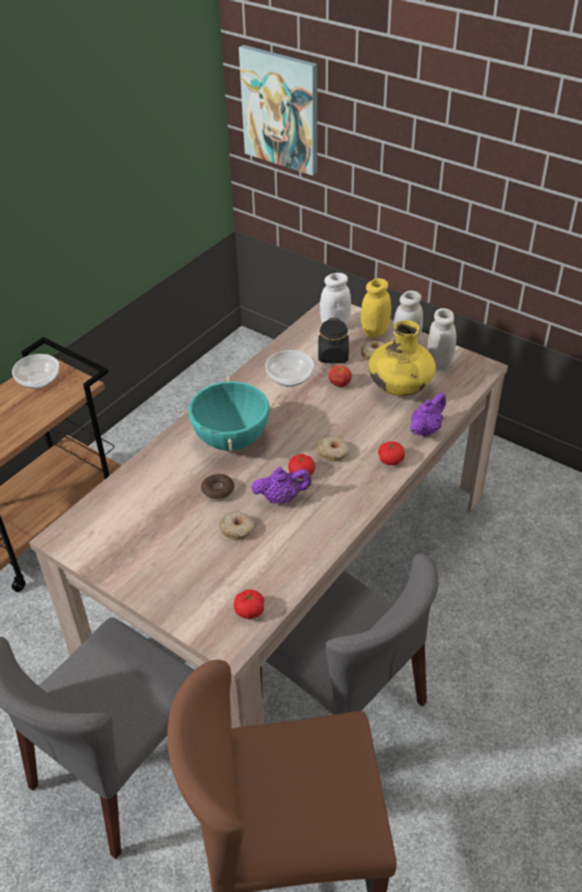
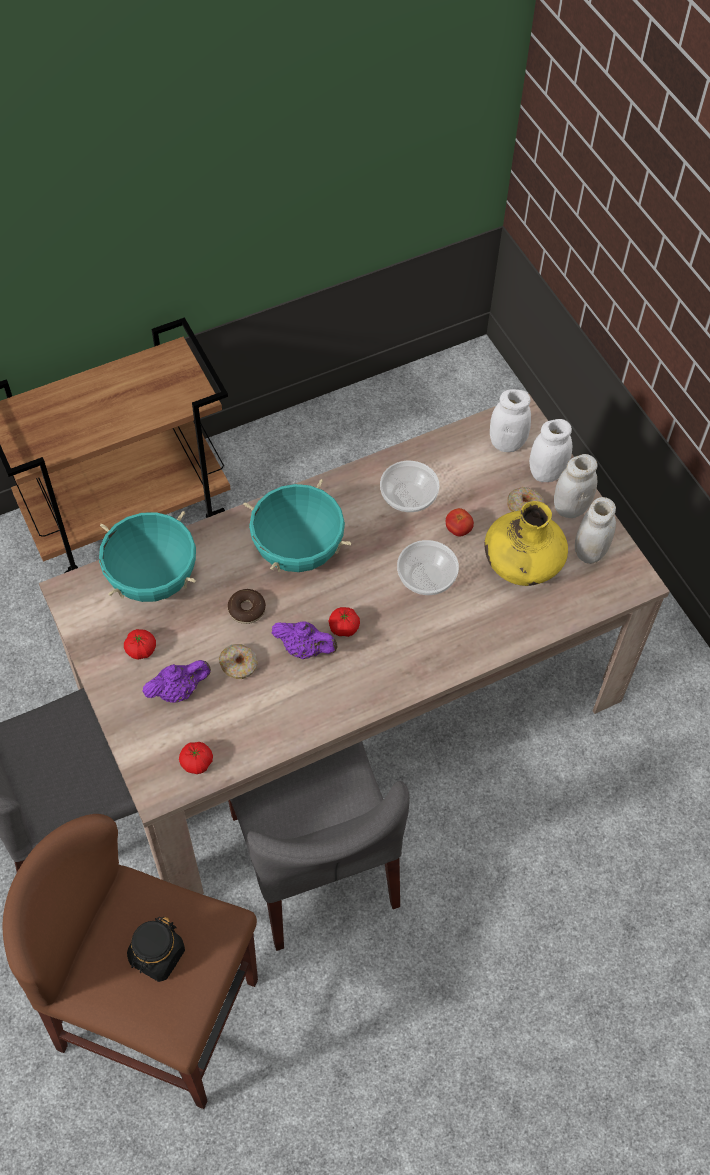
camera: 25 degrees right, 15 degrees up
(39, 381) = (156, 372): bowl -> bowl (426, 578)
(127, 502) = (152, 580): none -> turquoise cooking pot
(281, 110) = (573, 128): picture -> none
(333, 355) = (476, 486): black jar -> black jar (157, 955)
(333, 453) = (393, 617): donut -> none
(375, 332) = (546, 473): yellow jar -> white jar
(390, 460) = (447, 656): tomato -> tomato (141, 649)
(425, 430) = (512, 635): purple teapot -> purple teapot (178, 690)

